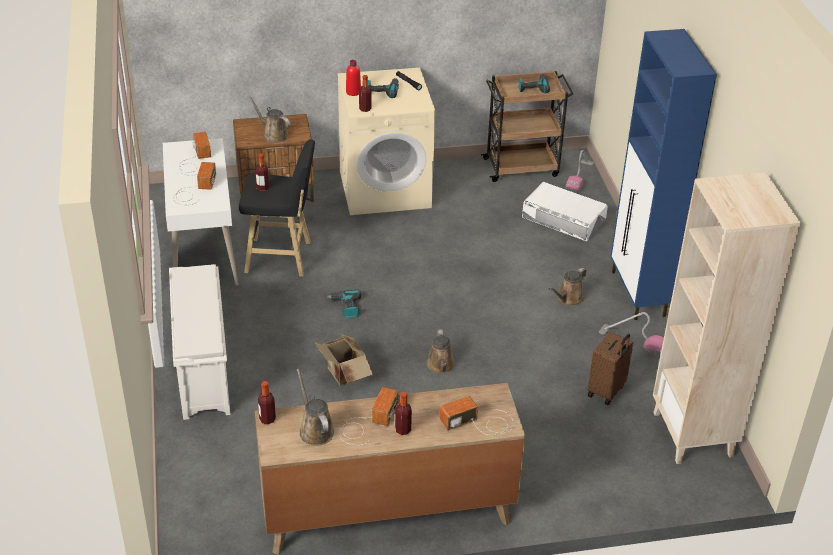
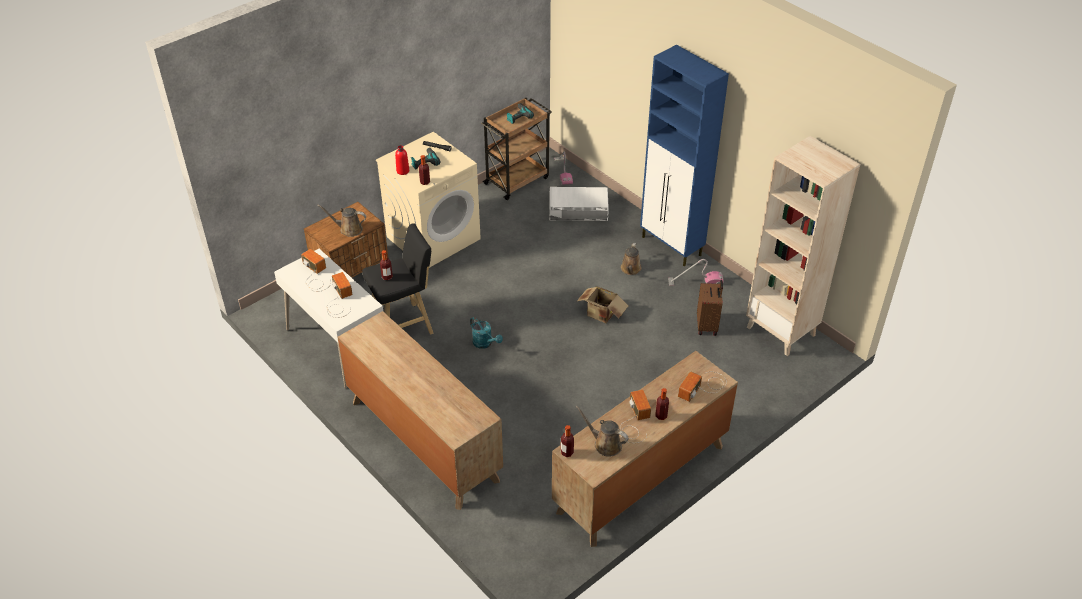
camera: 30 degrees left, 5 degrees up
(202, 370) = (423, 440): white shoe rack -> brown dresser
(343, 375) = (527, 395): cardboard box -> cardboard box (601, 315)
(346, 307) = (485, 343): power drill -> turquoise watering can
(441, 366) = (588, 357): brown watering can -> none

